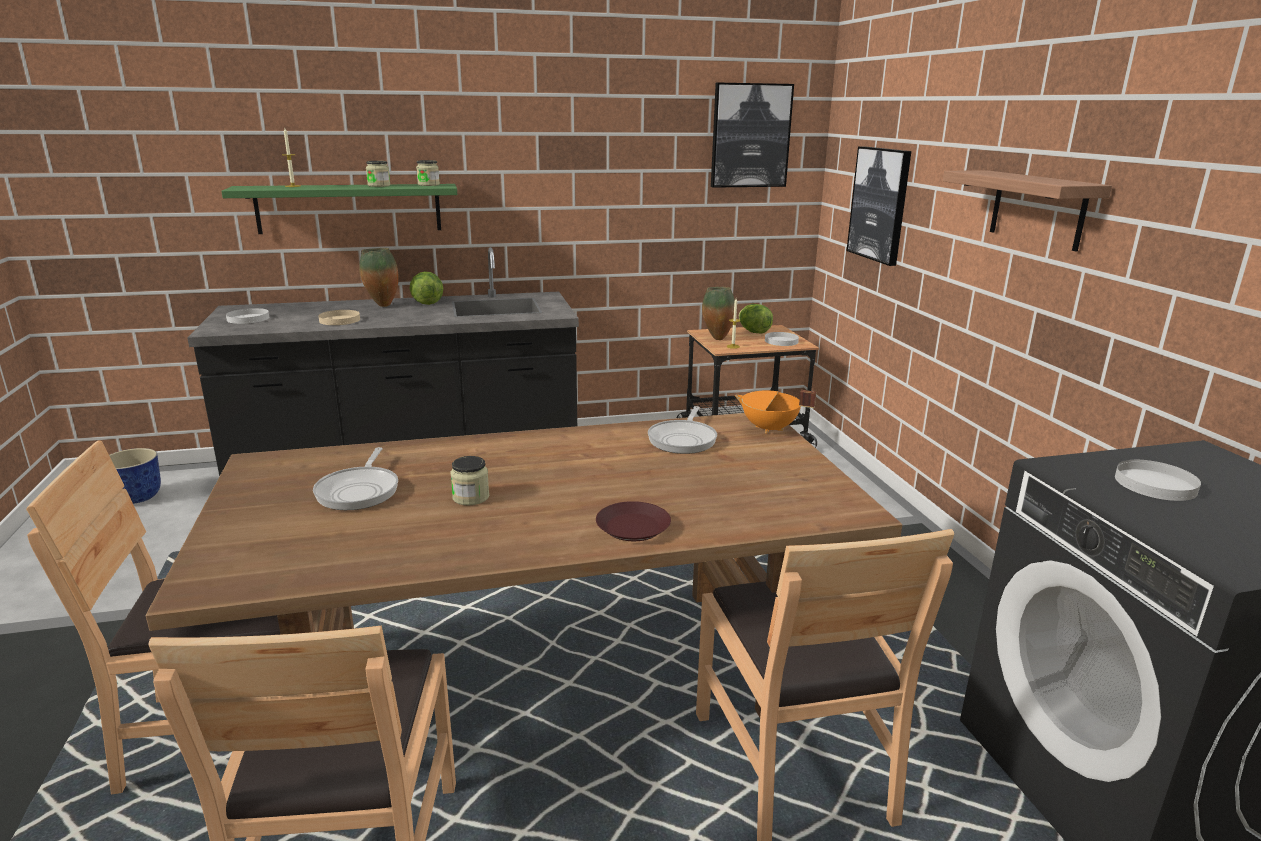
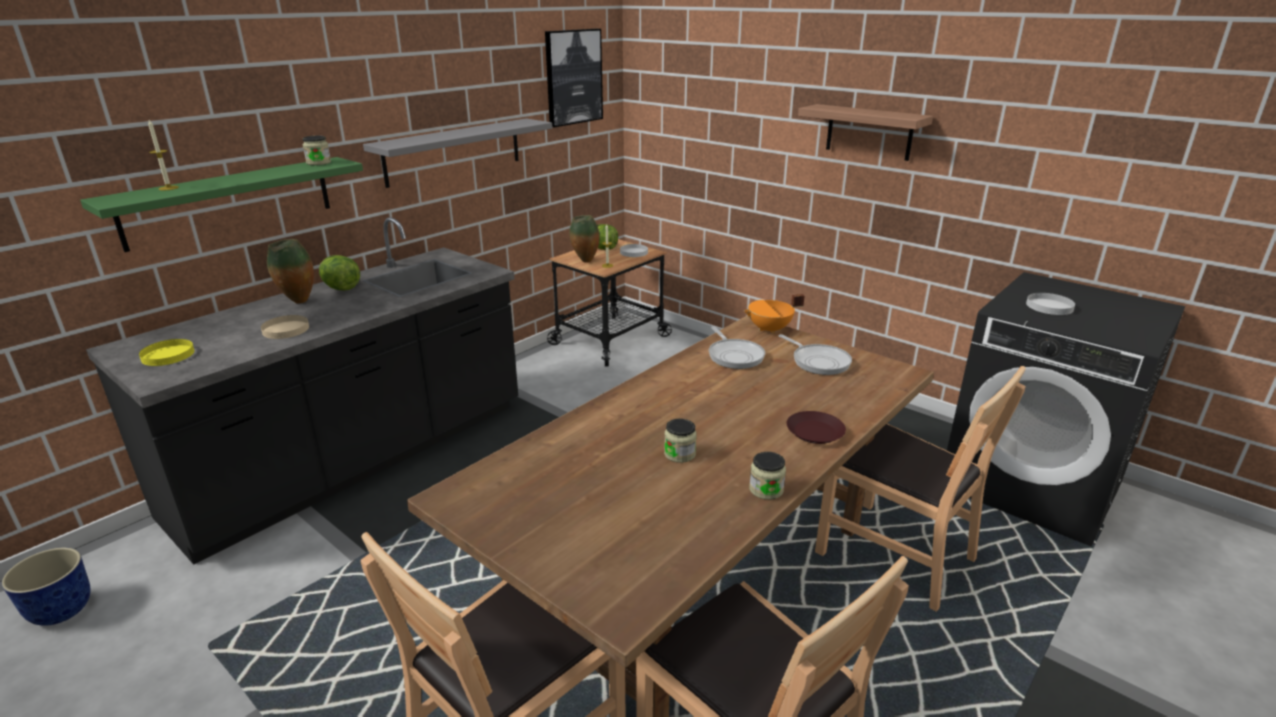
camera: 35 degrees left, 5 degrees up
(248, 318) = (168, 355): white plate -> yellow plate
(359, 491) = (589, 483): frying pan -> frying pan (818, 361)
(379, 185) = (269, 172): jar -> jar (766, 489)
(584, 197) = (454, 151): none -> grey shelf
(879, 204) = (700, 129): picture -> none

